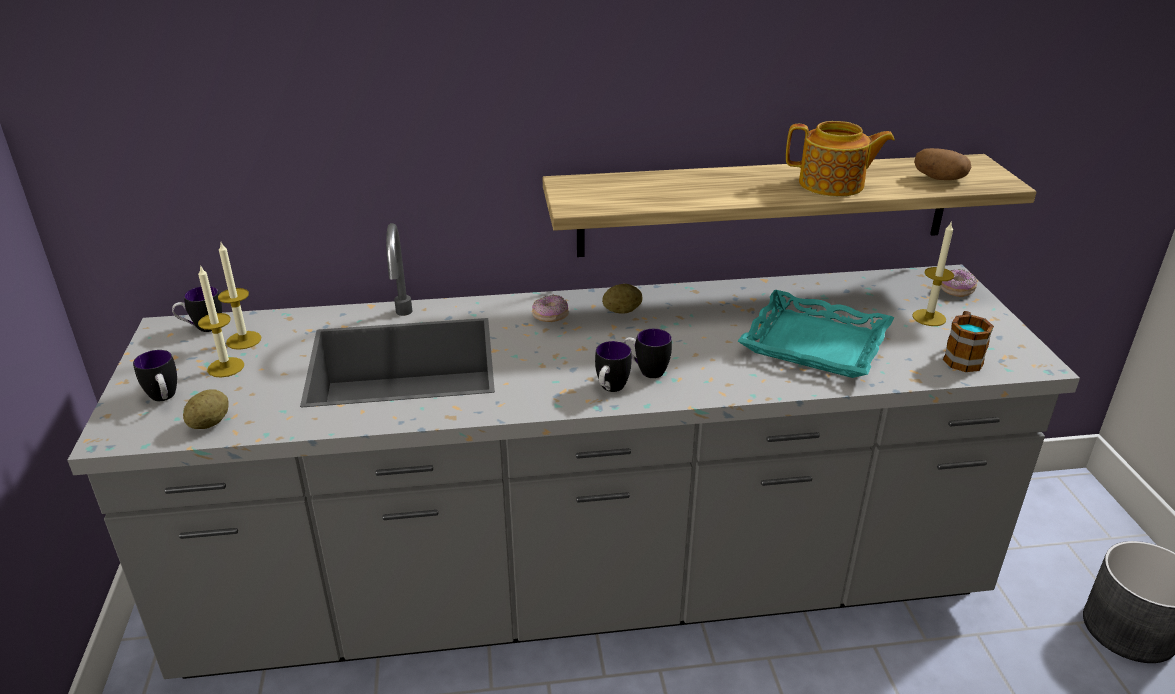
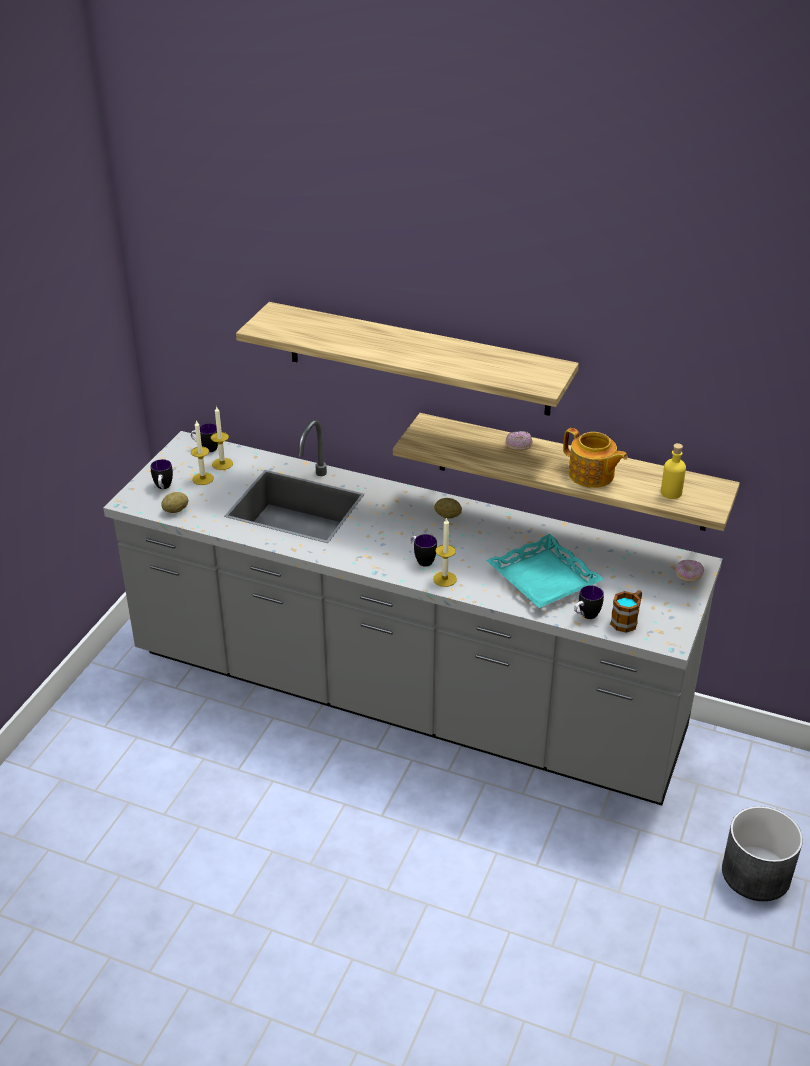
camera: 30 degrees right, 5 degrees up
(536, 88) = (417, 359): none -> shelf
(550, 317) = (401, 505): donut -> donut (518, 446)
(610, 389) = (391, 564): mug -> mug (585, 616)
(929, 317) = (641, 588): candle -> candle (444, 579)
(939, 178) = (671, 493): potato -> yellow bottle

